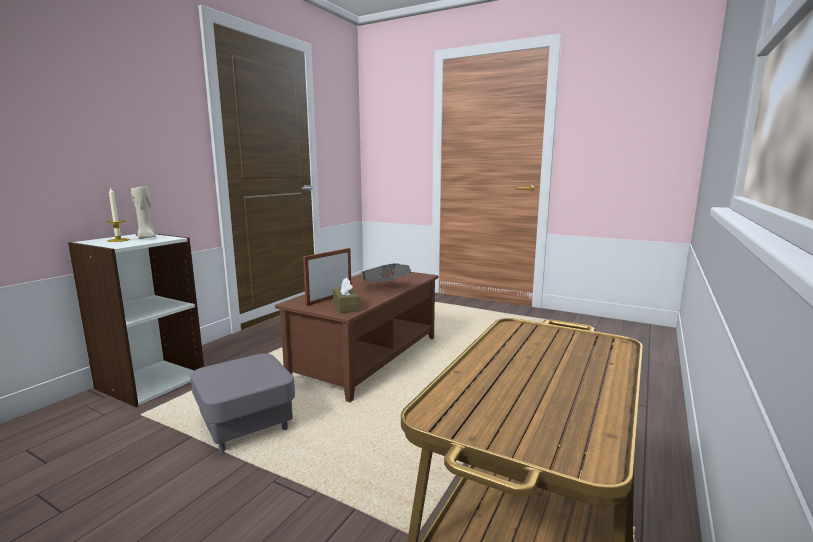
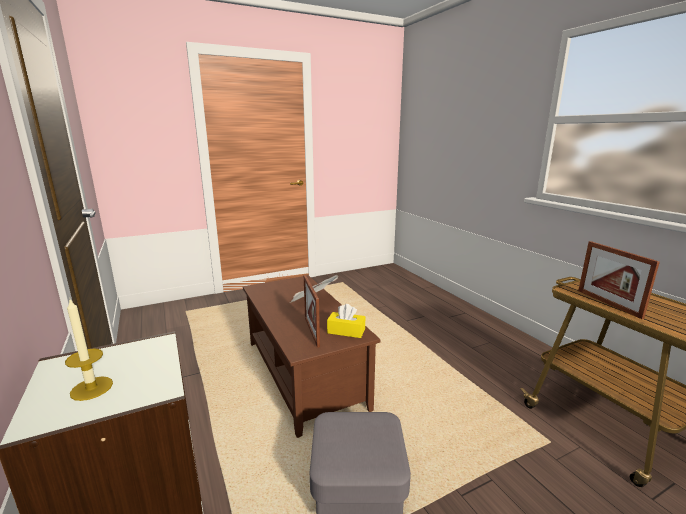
camera: 55 degrees left, 5 degrees up
(147, 237) = (114, 361): beige candle -> none
(345, 307) = (346, 331): brown tissue box -> yellow tissue box
(505, 350) = (608, 303): none -> picture frame

